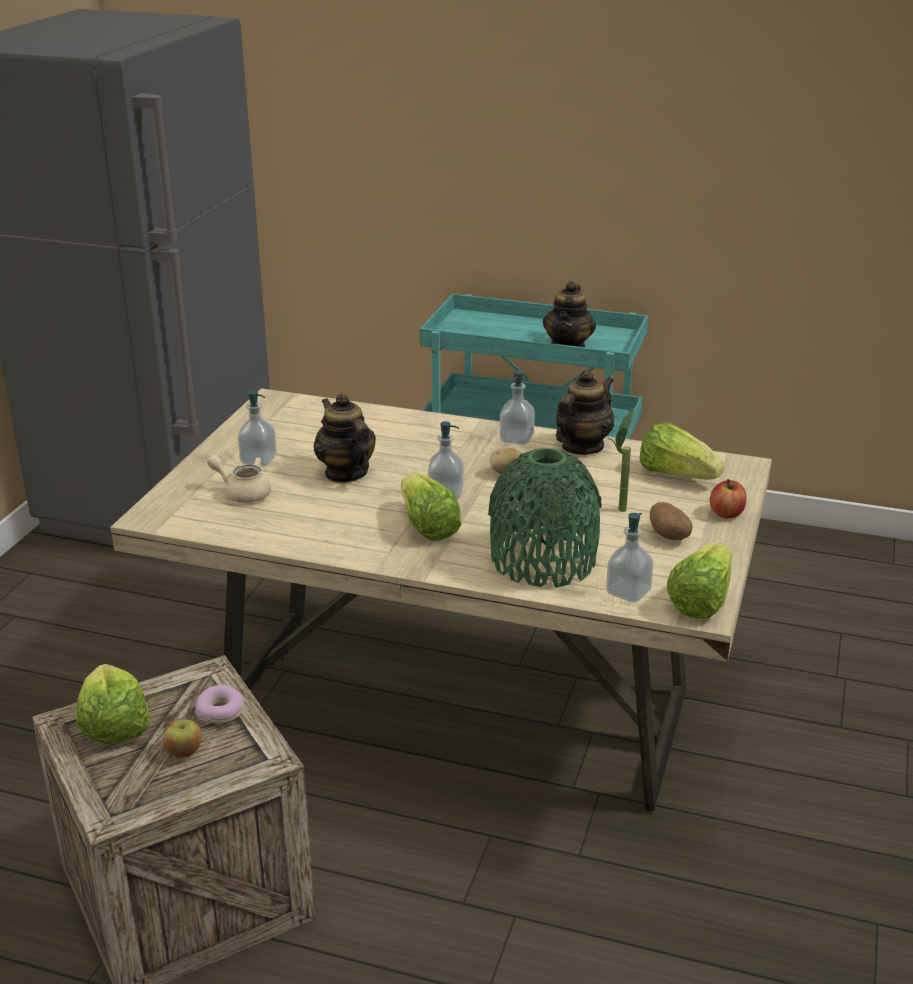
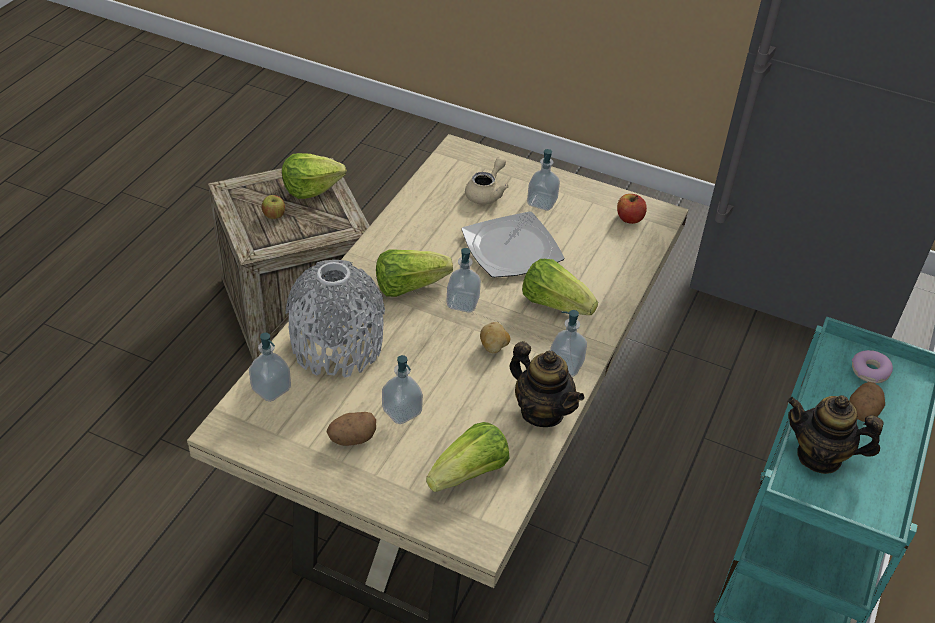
camera: 95 degrees right, 15 degrees up
(221, 712) = (309, 231): donut -> donut (869, 371)
(346, 473) = (510, 248): teapot -> plate
(514, 333) = (862, 413): none -> potato
(543, 560) = (337, 346): green vase -> grey vase
(619, 513) = (402, 411): potted plant -> soap dispenser
(701, 600) = (242, 433): lettuce -> lettuce (555, 304)
(726, 513) = (382, 493): apple -> apple (629, 218)

